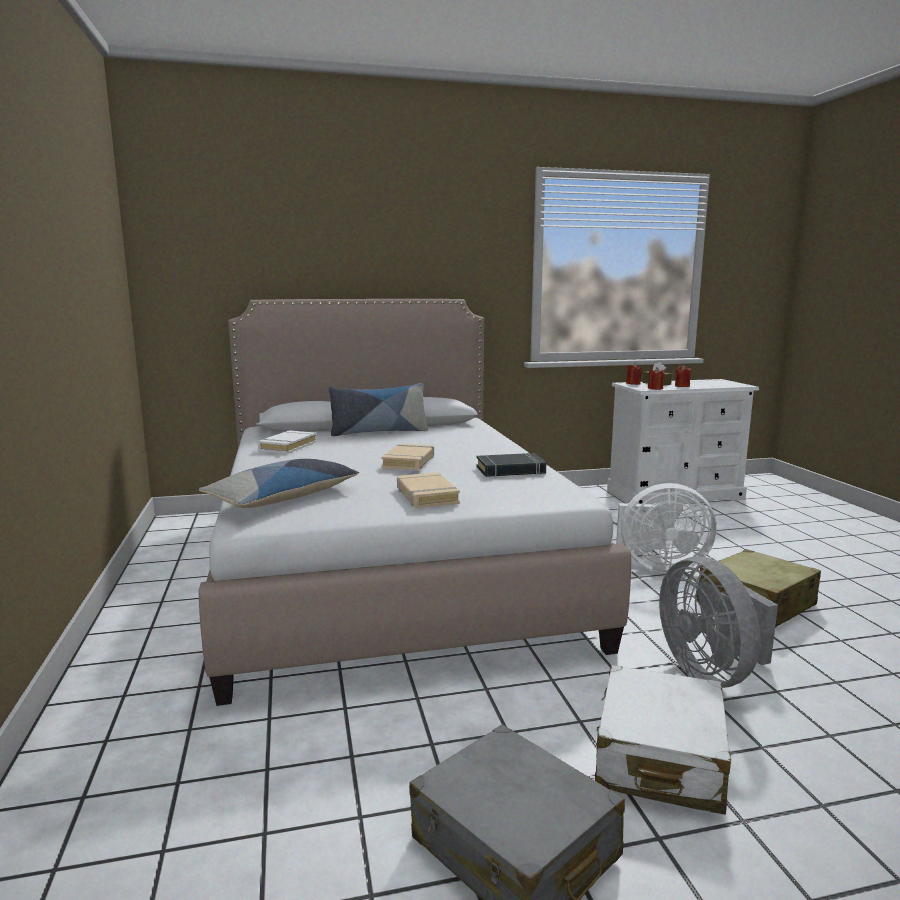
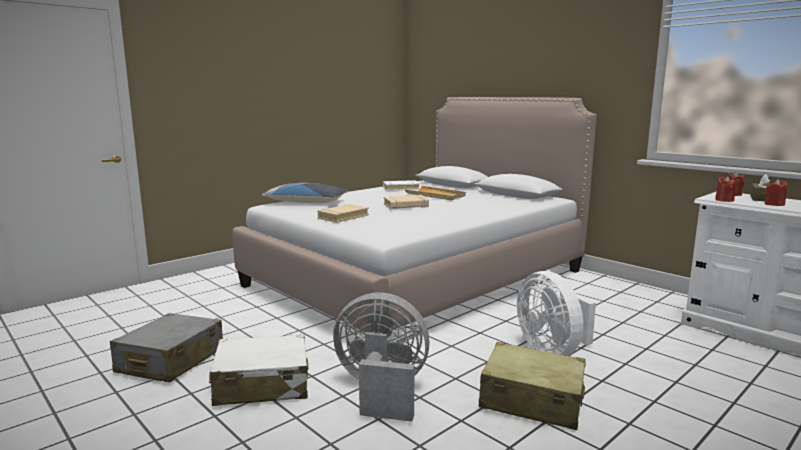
camera: 60 degrees right, 0 degrees up
(370, 443) = (435, 195): none -> beige tray
(379, 432) = (469, 192): pillow -> none
(510, 470) = (426, 221): black book -> none
(711, 672) = (381, 391): grey fan -> grey fan turned 60 degrees clockwise

